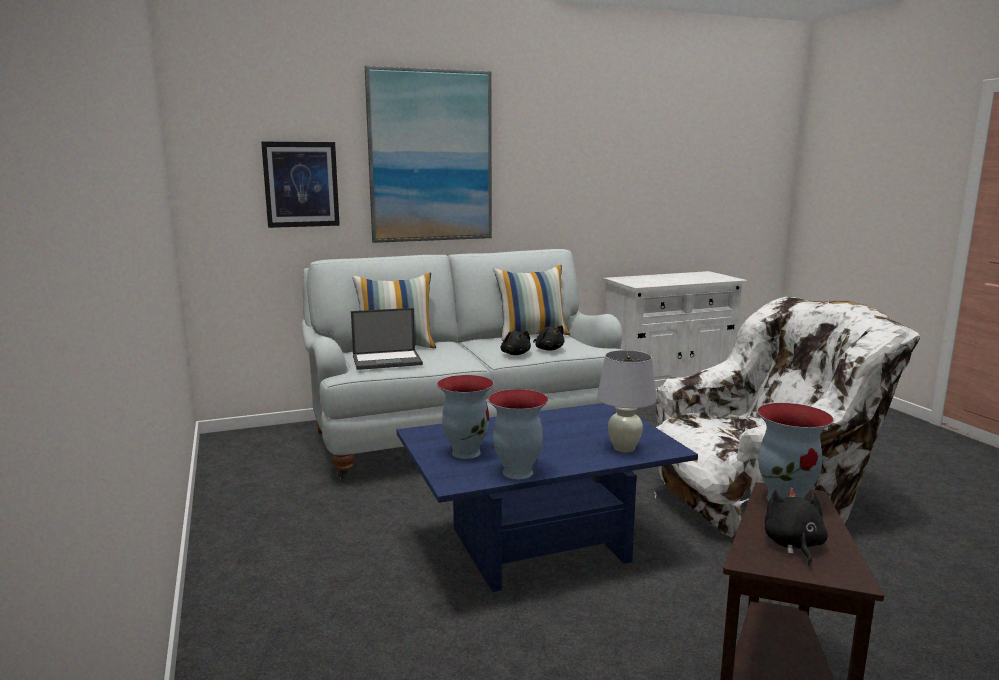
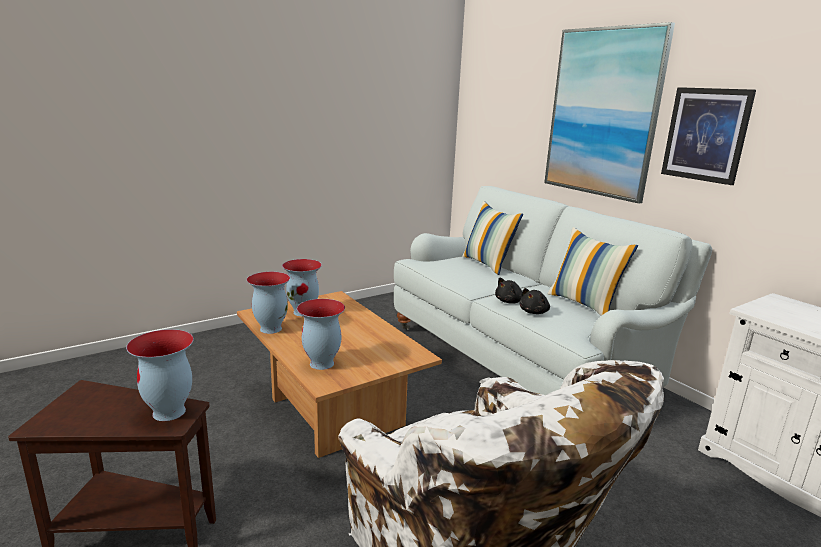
camera: 75 degrees right, 5 degrees up
(301, 184) = (513, 128): picture -> picture (705, 135)
(388, 360) = (446, 265): laptop -> none
(539, 548) = (332, 412): blue coffee table -> brown coffee table
(624, 448) = (322, 364): white table lamp -> vase
(793, 545) = (95, 407): black plush toy -> none

